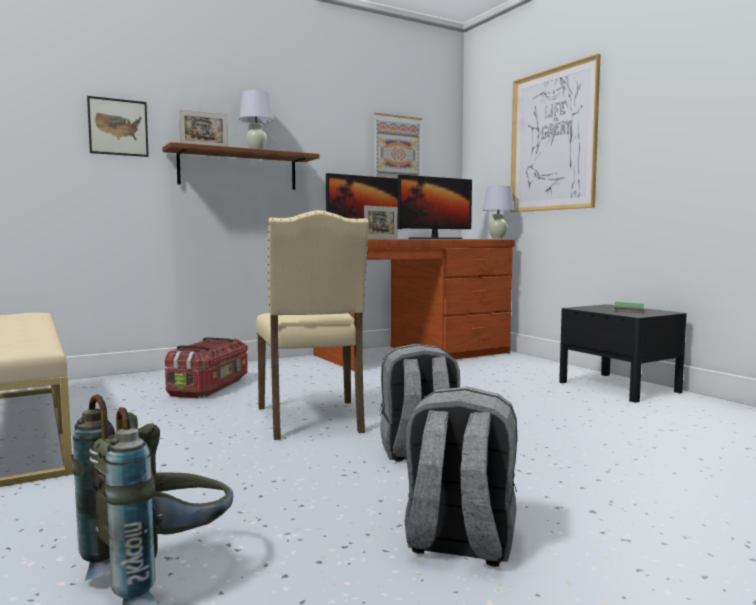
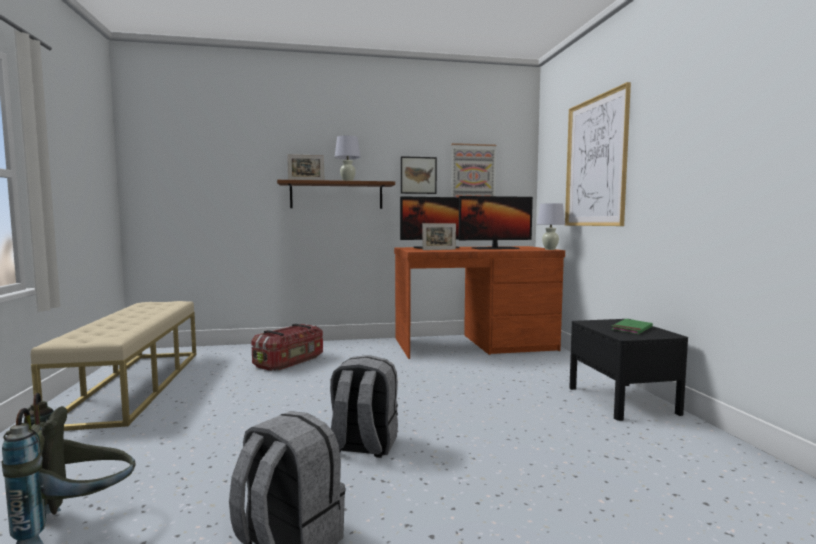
camera: 20 degrees right, 0 degrees up
(118, 127) = (248, 169): picture -> picture (418, 175)
(312, 420) = (323, 401): beige chair -> none

